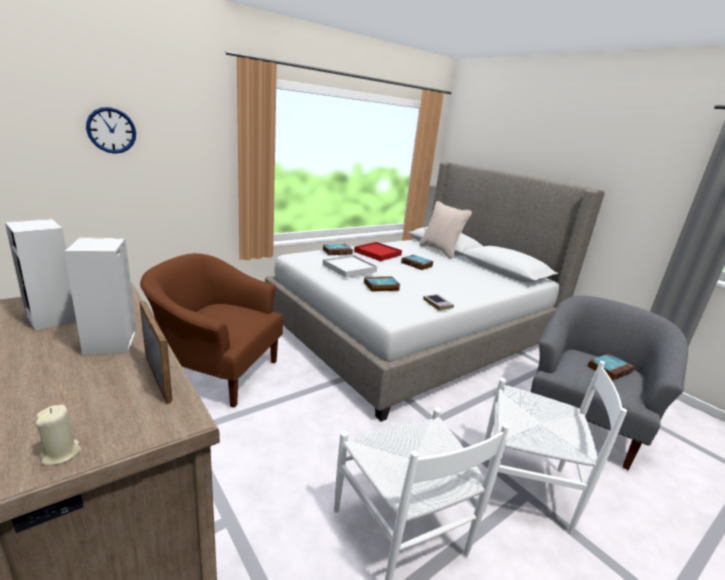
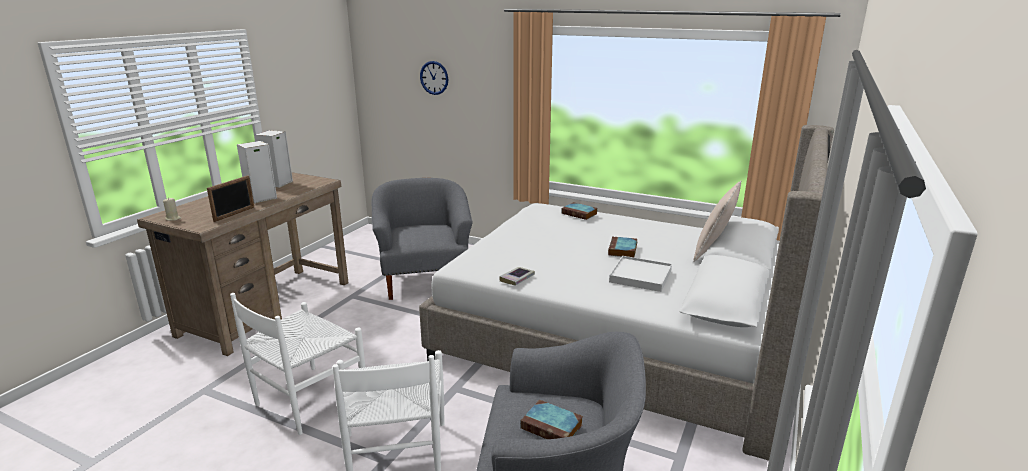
camera: 65 degrees right, 0 degrees up
(219, 372) = (425, 280): brown armchair -> grey armchair
(349, 268) = (540, 227): white tray -> white tray (640, 276)
(378, 253) = (618, 228): red tray -> none
(380, 286) = (520, 249): book -> none

